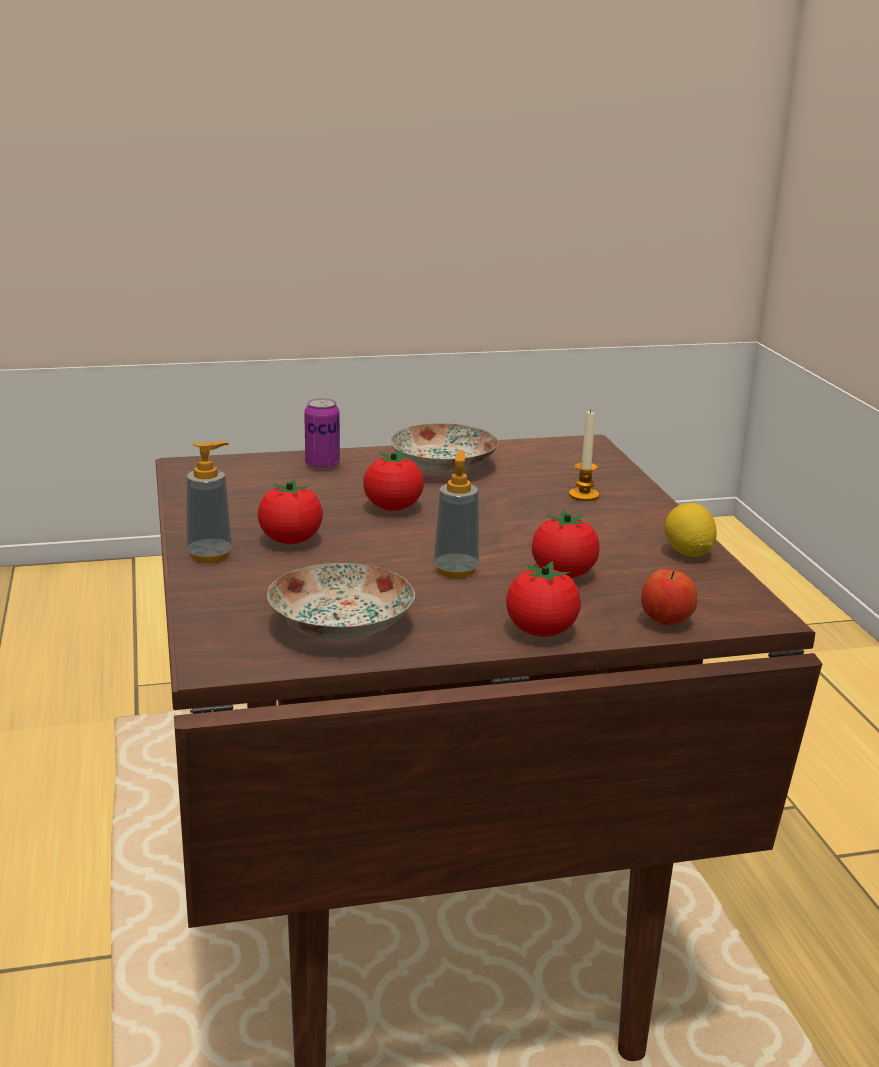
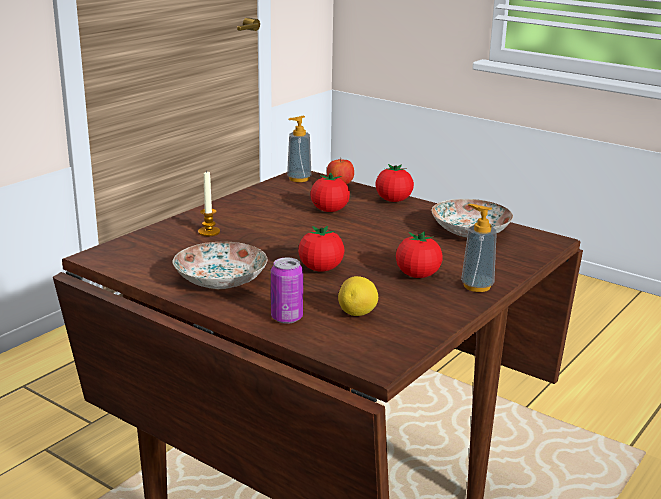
camera: 130 degrees left, 0 degrees up
(456, 570) = (369, 230): soap dispenser -> soap dispenser (299, 179)
(688, 553) = (255, 196): lemon -> lemon (358, 314)

